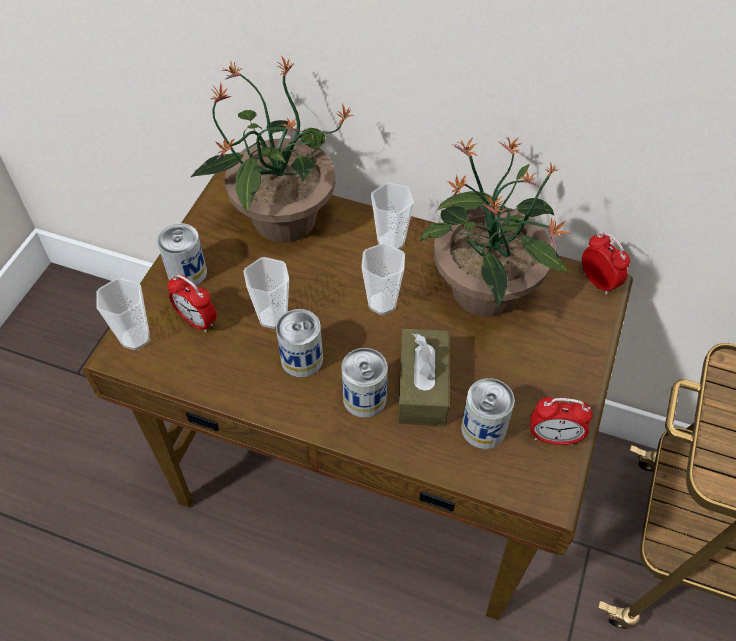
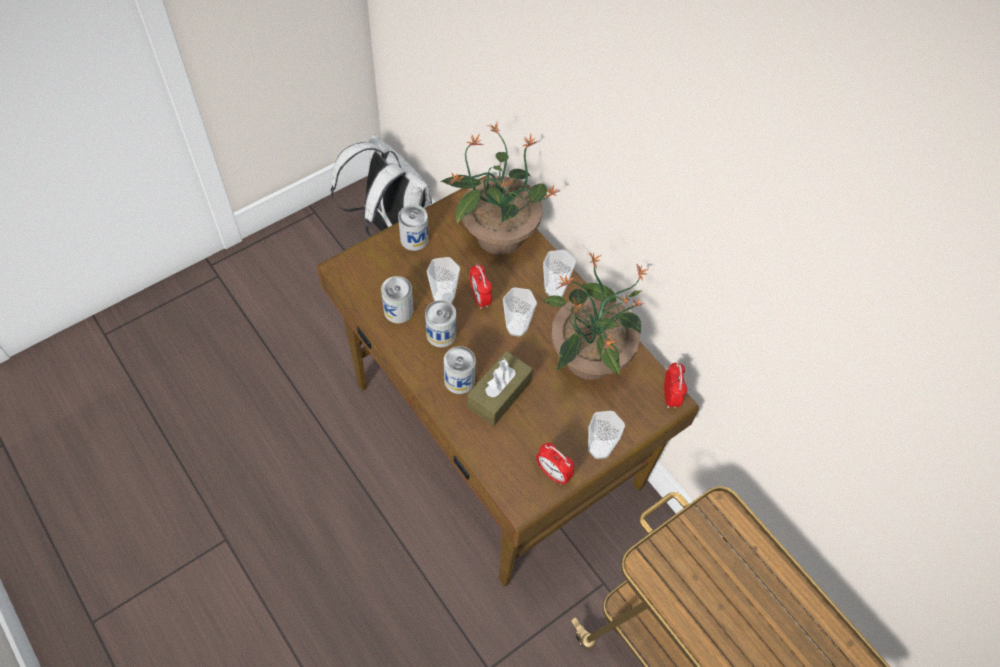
camera: 30 degrees right, 5 degrees up
(99, 316) = (389, 226): none -> white backpack
(135, 338) = (356, 264): cup -> cup (599, 449)
(197, 321) = (398, 274): alarm clock -> alarm clock (480, 298)
(483, 428) = (514, 441): can -> can (398, 310)

